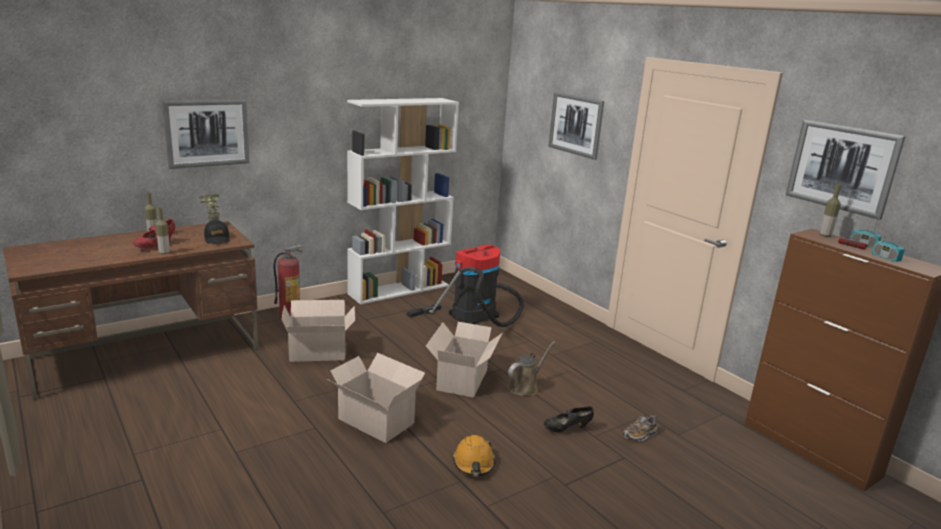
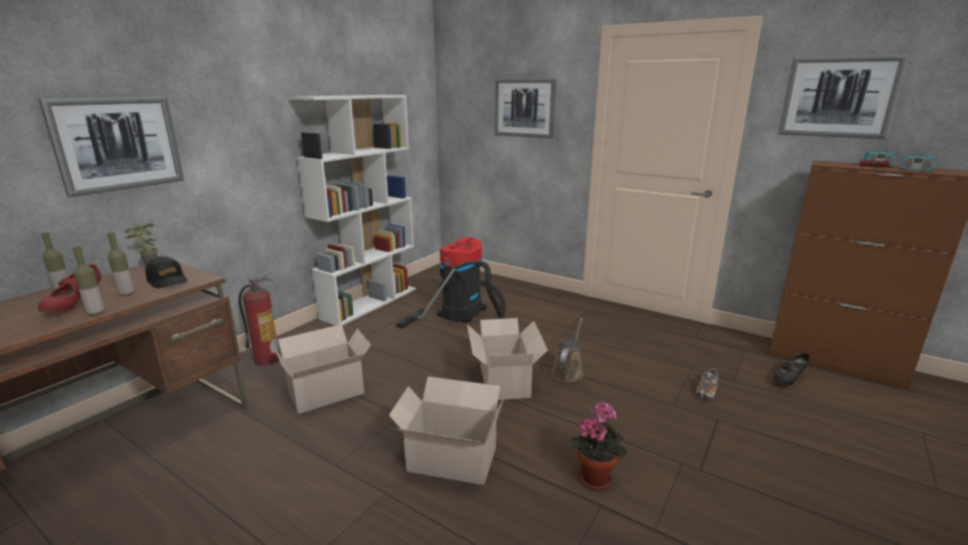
camera: 20 degrees left, 0 degrees up
(474, 463) = (595, 476): orange hard hat -> potted plant
(567, 429) = (644, 405): black shoe -> black shoe (789, 380)
(825, 235) = (836, 163): bottle -> bottle (127, 294)

